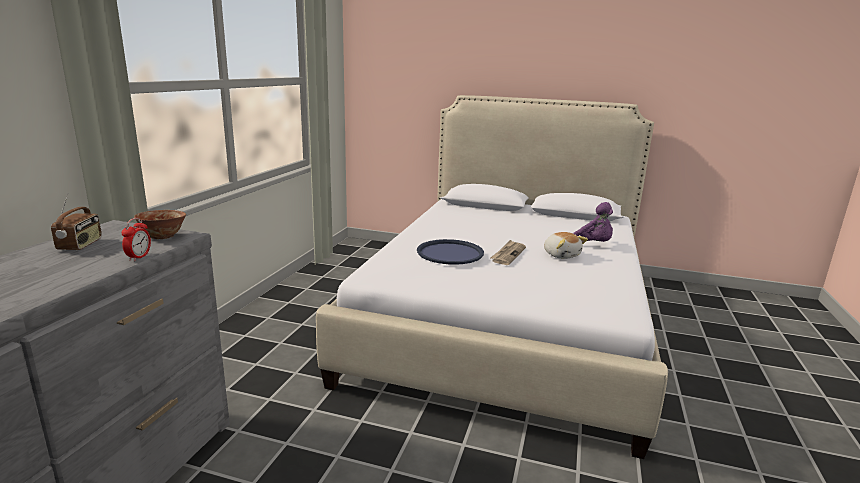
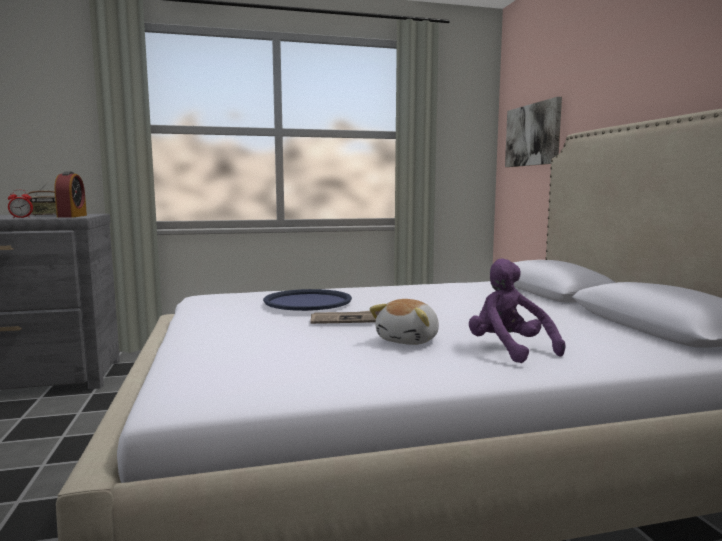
camera: 60 degrees right, 10 degrees down
(162, 236) = (72, 216): bowl -> alarm clock
(398, 85) = (533, 135): none -> picture
(592, 244) = (508, 350): purple plush toy -> purple plush toy turned 135 degrees clockwise

